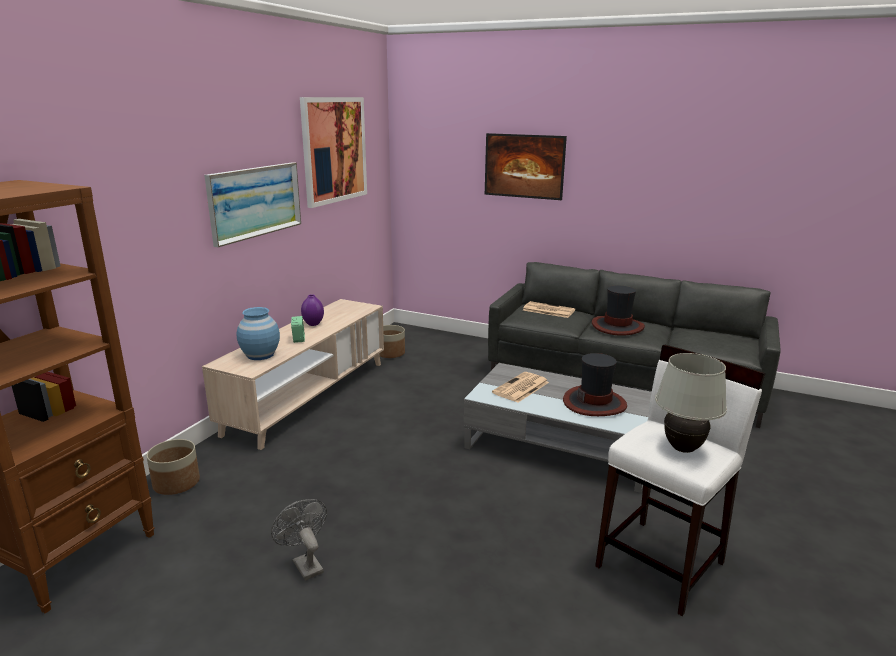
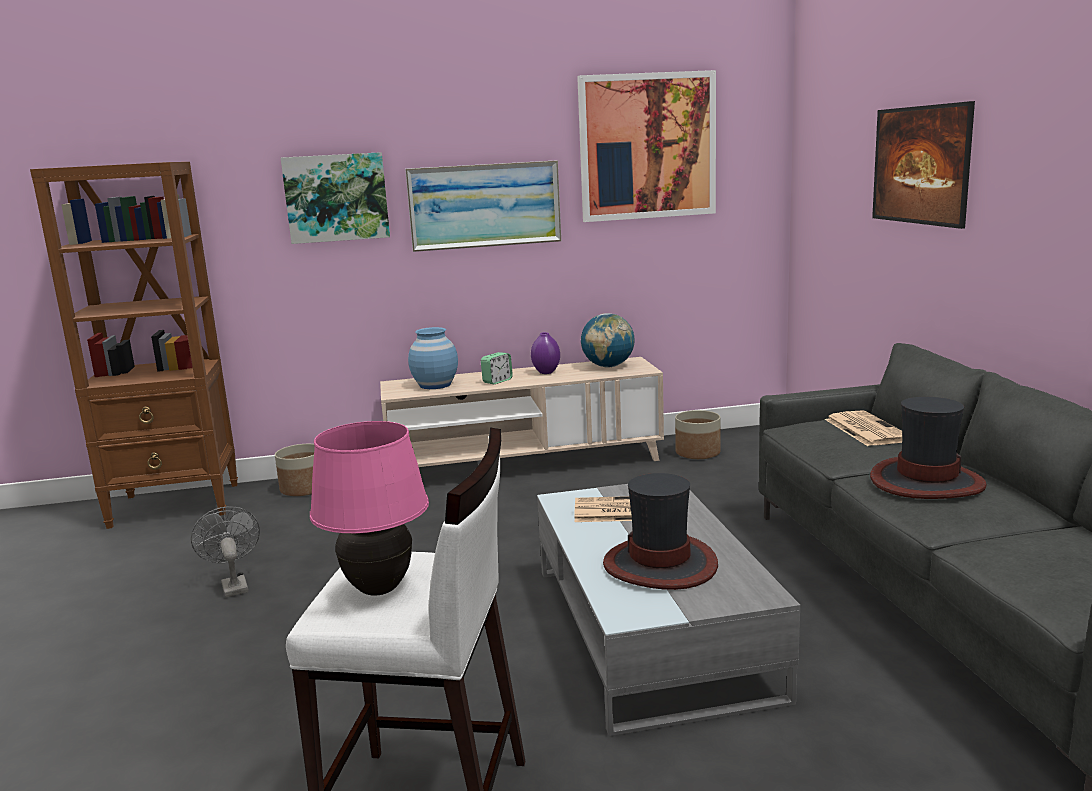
camera: 55 degrees right, 5 degrees down
(156, 206) = (336, 198): none -> picture
(305, 564) = (233, 585): grey fan -> grey fan turned 45 degrees counterclockwise
(341, 310) = (608, 366): none -> globe
(682, 448) = (378, 589): white table lamp -> pink table lamp

